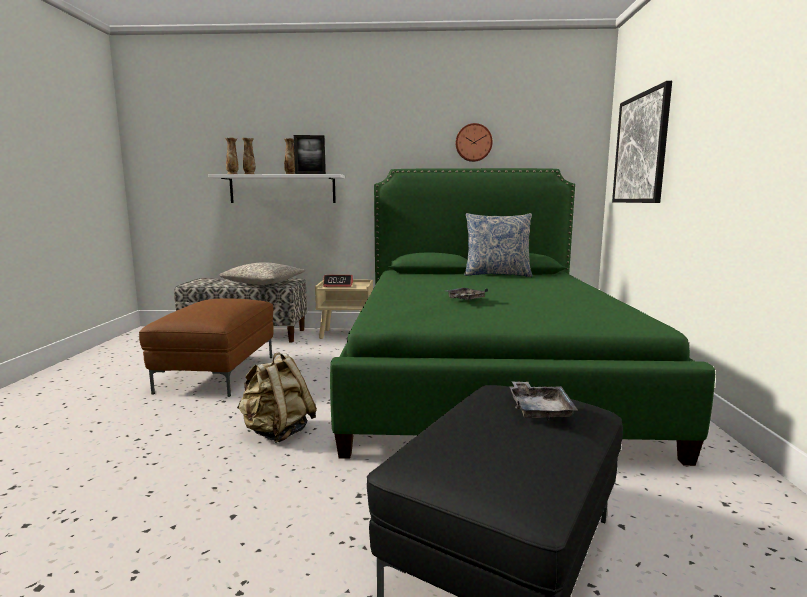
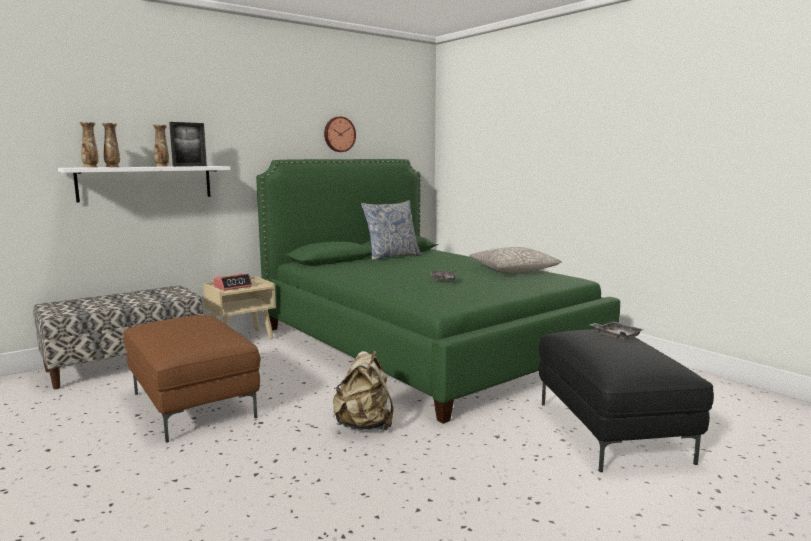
camera: 40 degrees left, 0 degrees up
(264, 283) = (152, 297): grey pillow -> grey pillow (513, 270)
(641, 149) = (482, 148): picture -> none

